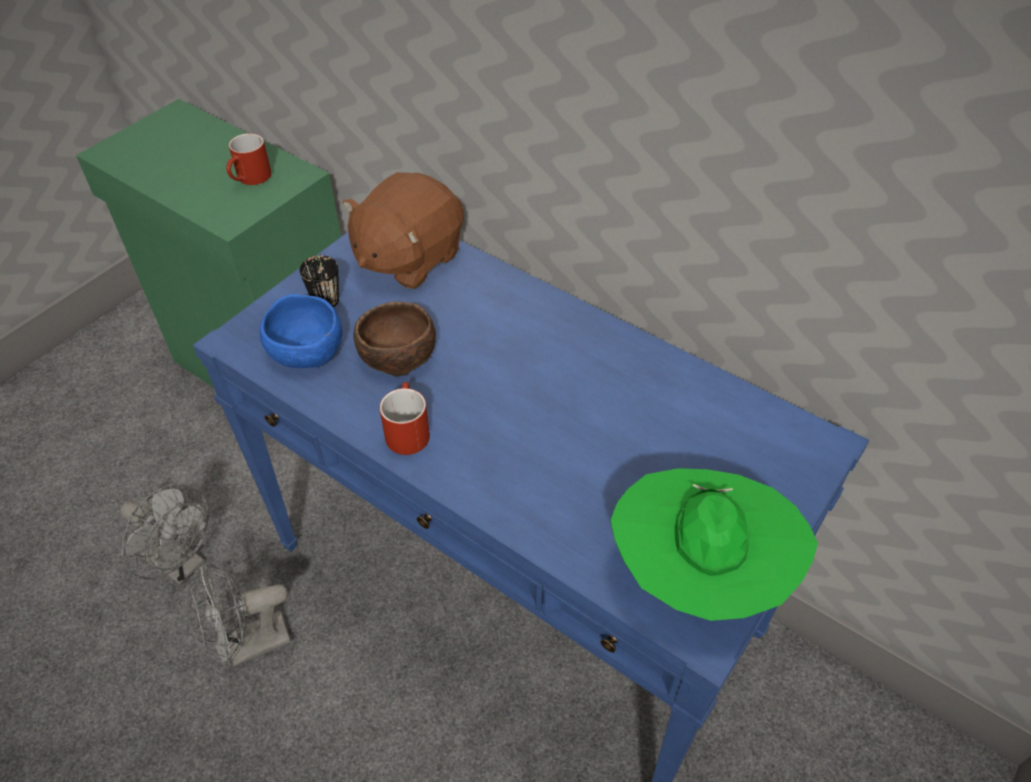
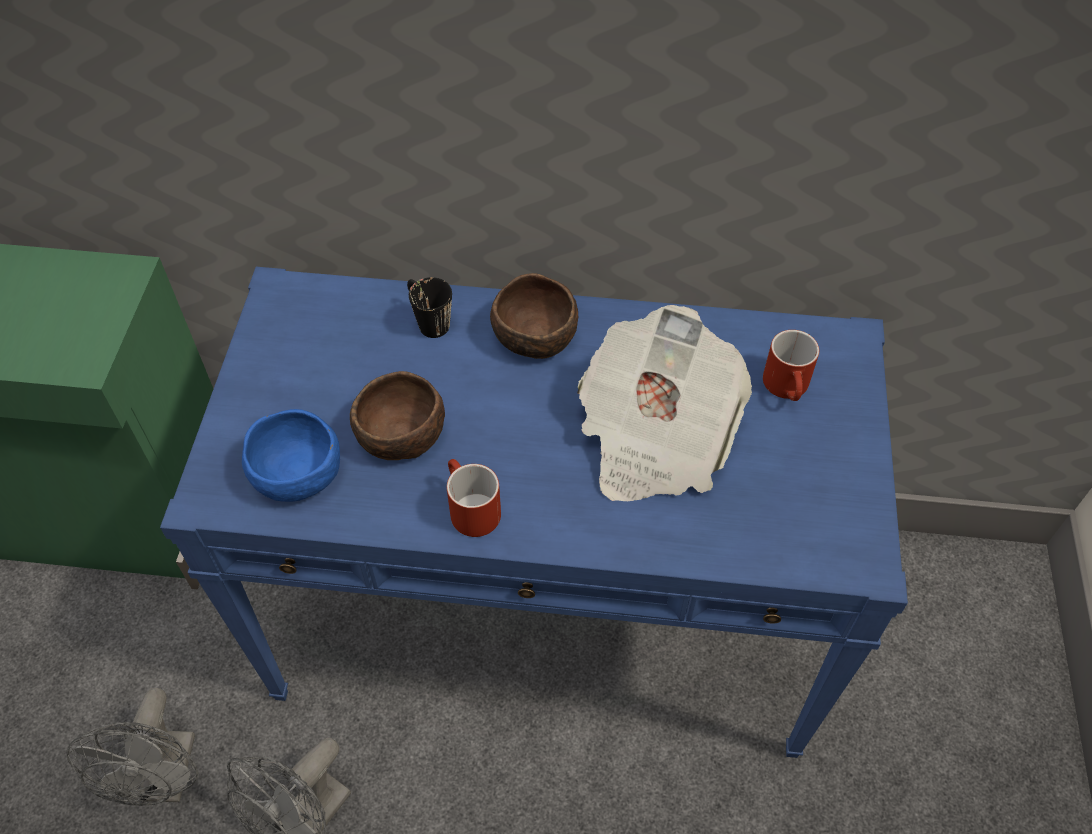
camera: 30 degrees left, 5 degrees up
(181, 564) = (166, 780): grey fan -> grey fan turned 90 degrees clockwise
(251, 179) = (68, 302): red mug -> red mug (788, 388)
(325, 294) = (269, 402): black mug -> black mug (428, 320)
(408, 258) = (331, 322): brown plush toy -> none
(550, 329) = (535, 337): none -> brown bowl
(591, 443) = (654, 436): none -> newspaper
(698, 574) = (827, 513): green hat -> none

